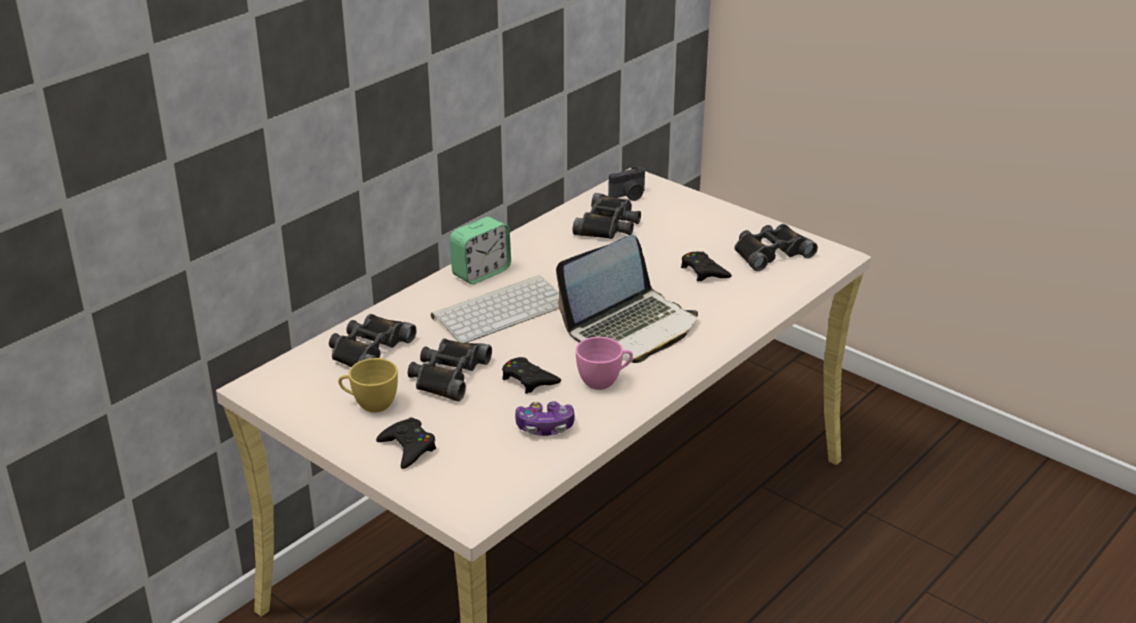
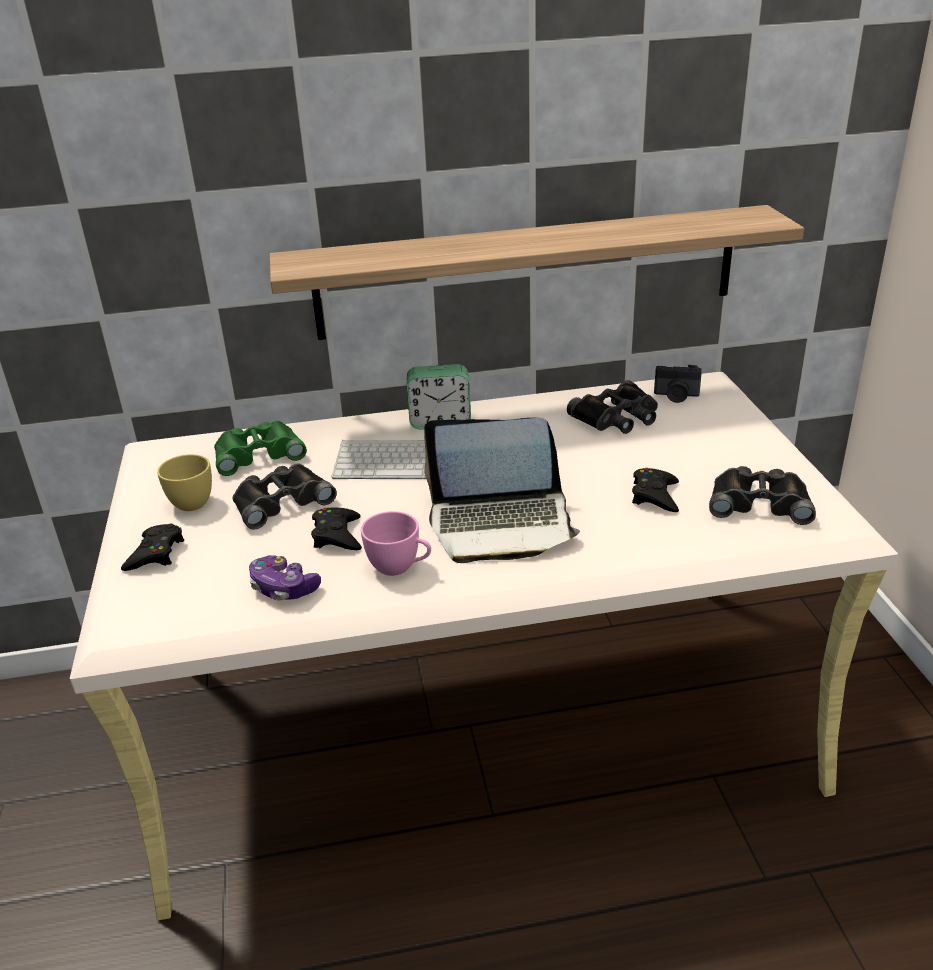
camera: 40 degrees right, 0 degrees up
(368, 349) = (258, 454): black binoculars -> green binoculars
(502, 122) = (527, 272): none -> shelf

